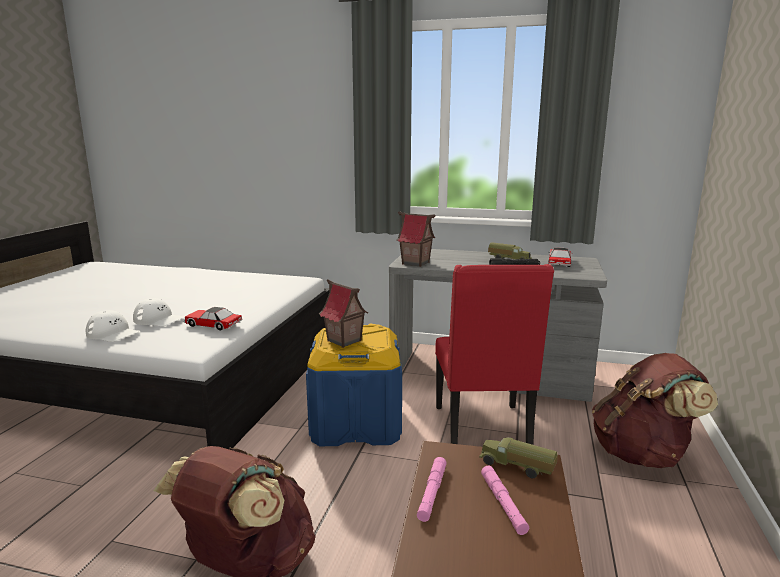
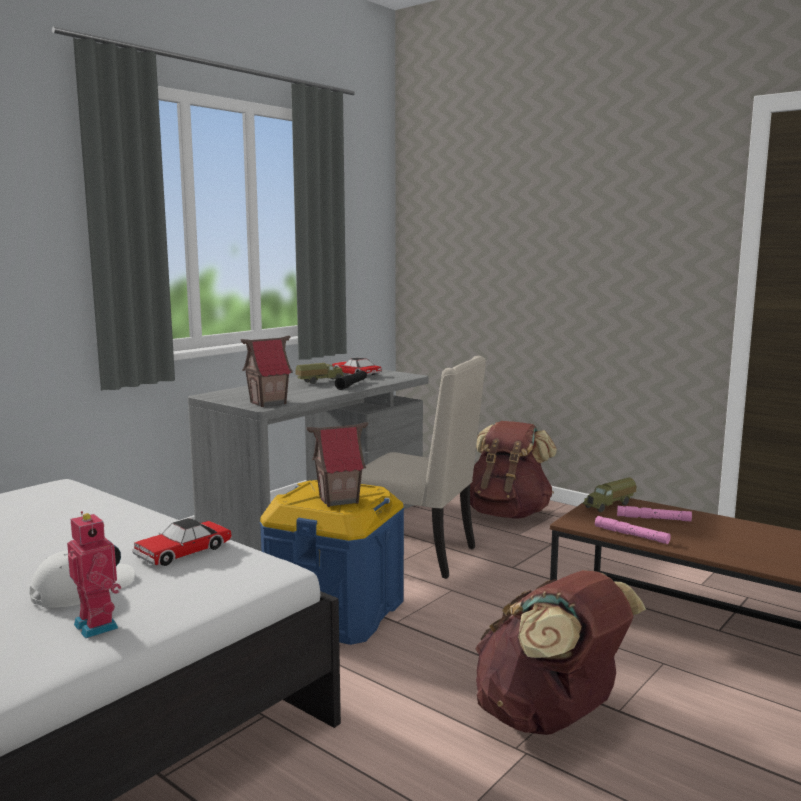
camera: 65 degrees left, 5 degrees down
(113, 333) = (99, 625): white cap -> toy robot
(483, 430) = (418, 555): red chair -> beige chair

